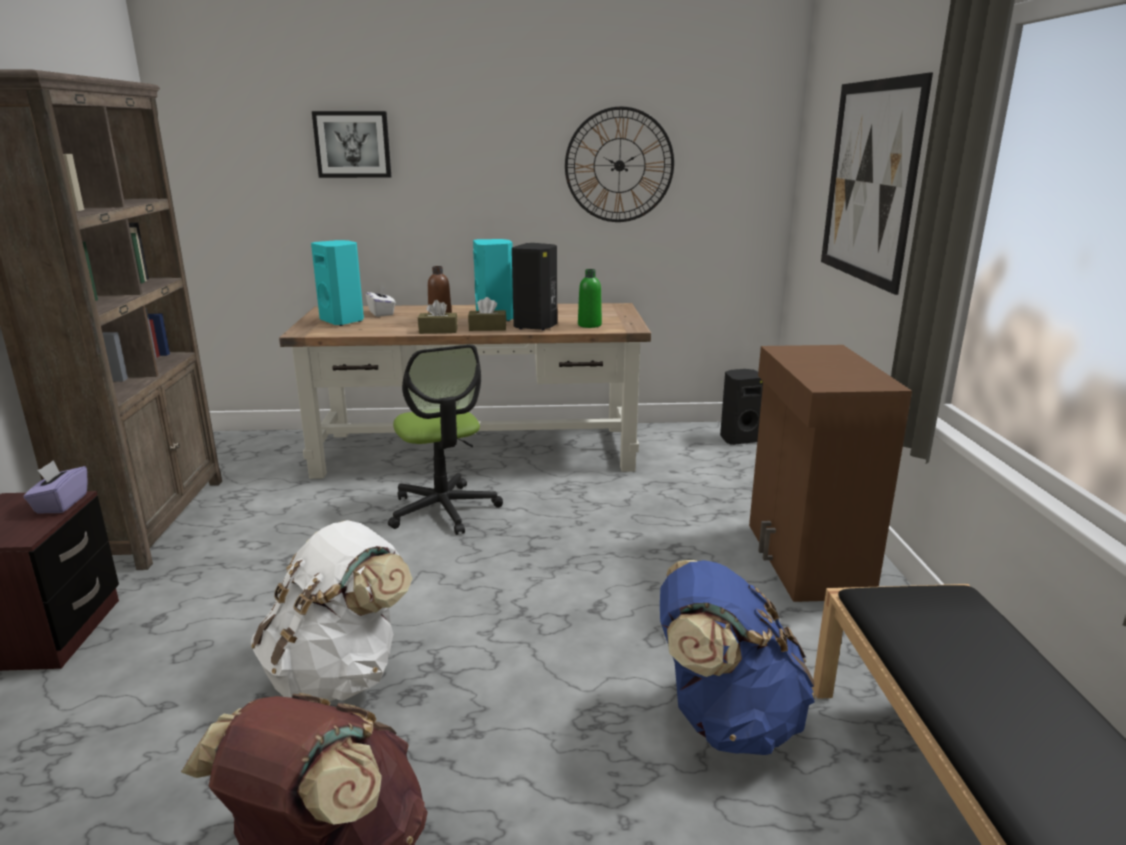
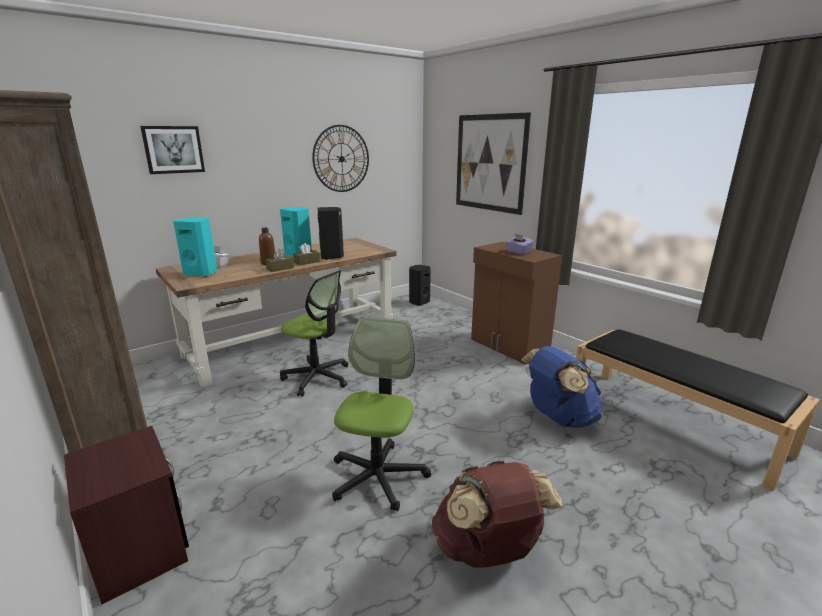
camera: 35 degrees left, 0 degrees up
(61, 504) = (139, 442): purple tissue box -> purple tissue box (518, 252)
(339, 674) = (378, 477): white backpack -> office chair
(589, 325) = (359, 252): green bottle -> none

